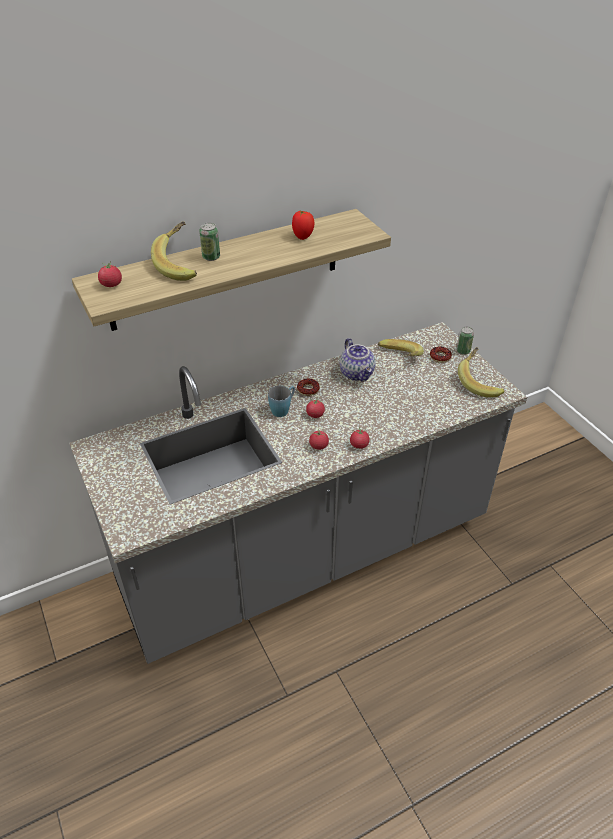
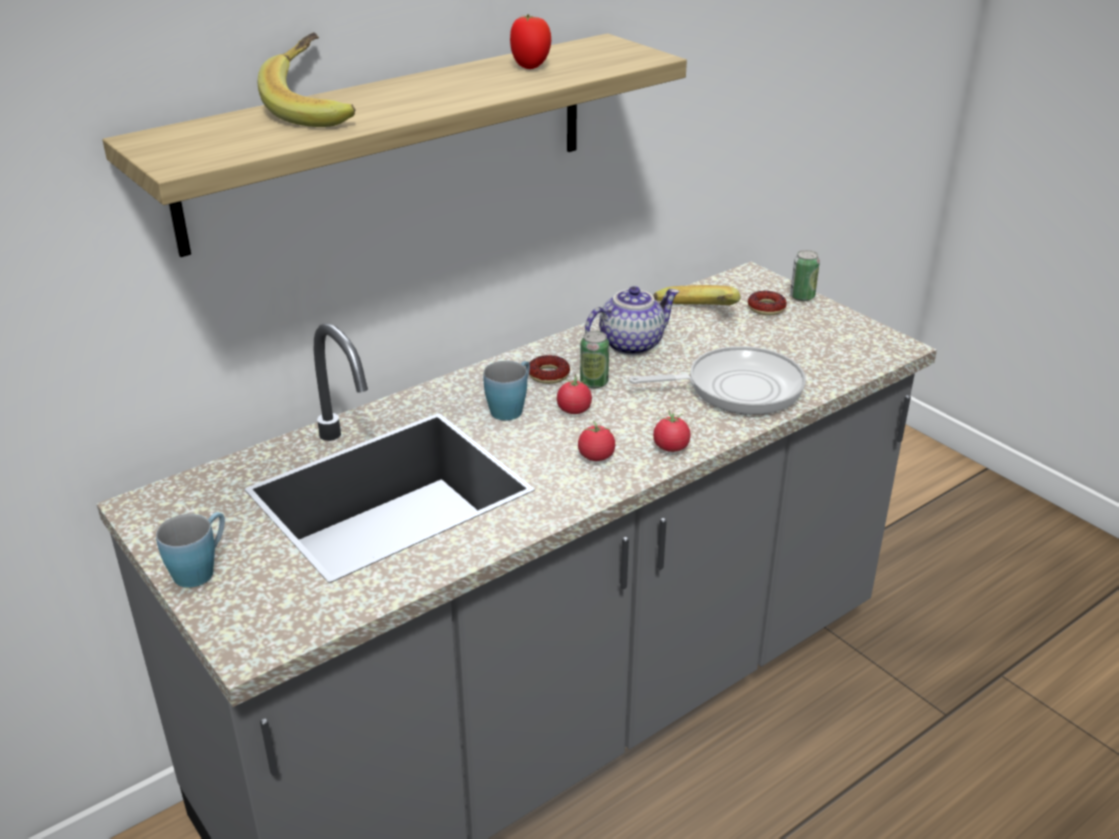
camera: 10 degrees left, 10 degrees down
(111, 284) = (187, 140): tomato -> none
(111, 488) = (201, 568): none -> blue mug
(211, 257) = (371, 98): can -> can (594, 383)
(357, 374) = (631, 344): teapot -> teapot turned 90 degrees counterclockwise
(406, 410) = (737, 388): none -> frying pan
(480, 382) = (849, 337): banana -> none

